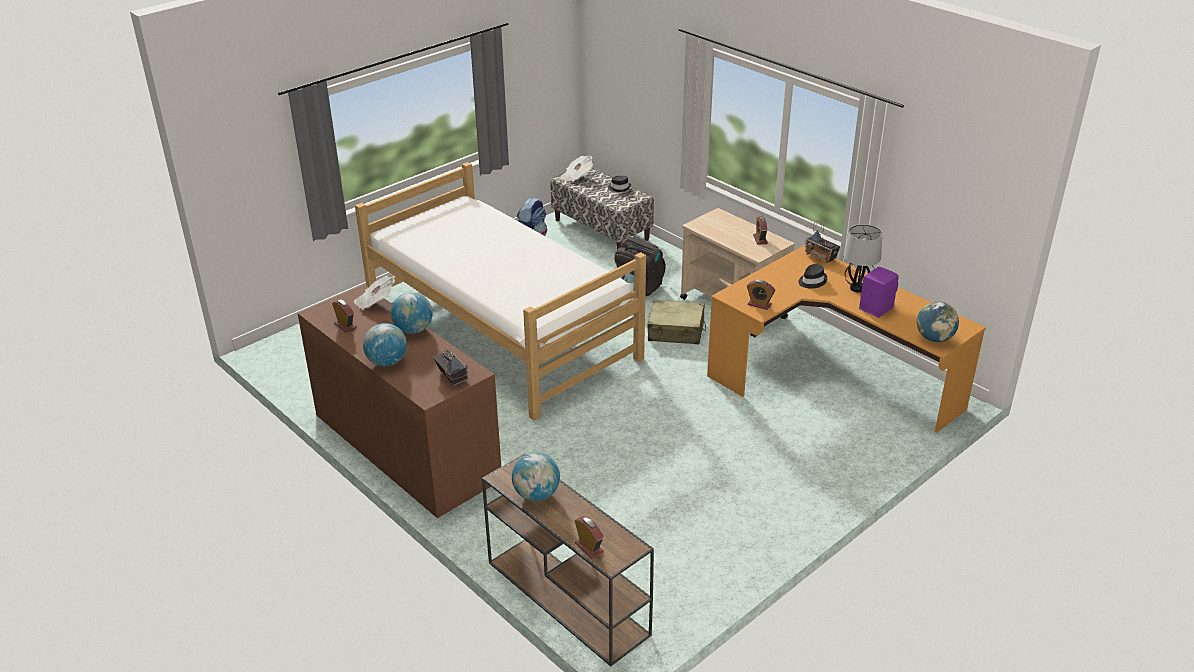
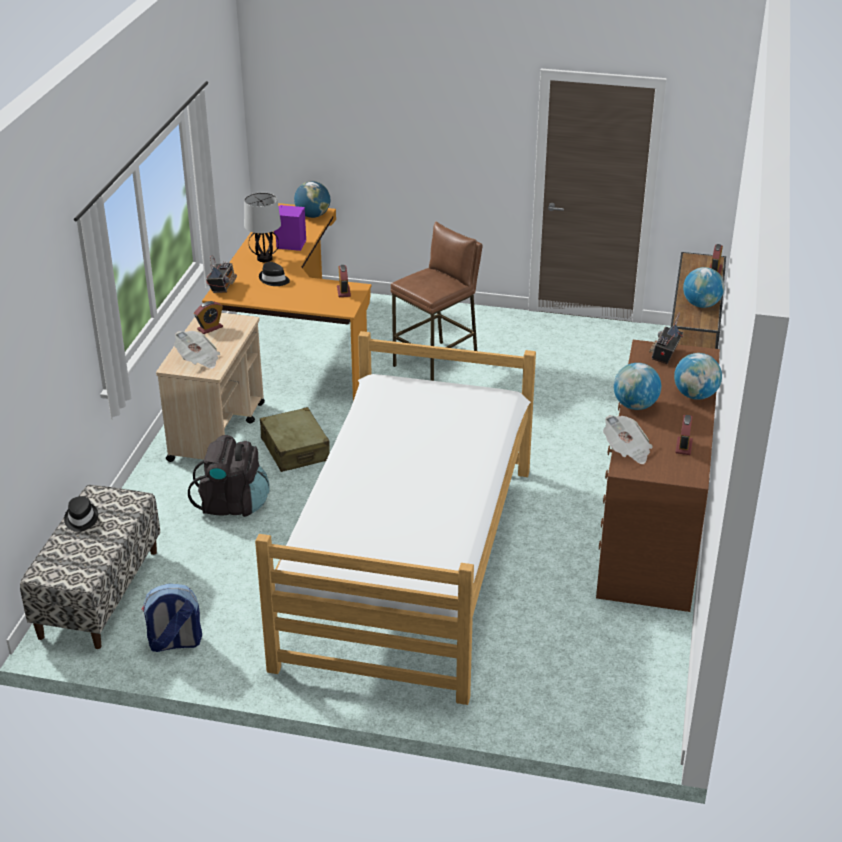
camera: 125 degrees left, 0 degrees up
(577, 176) = (69, 570): newspaper -> newspaper (198, 360)
(736, 444) = (436, 364): none -> brown stool

